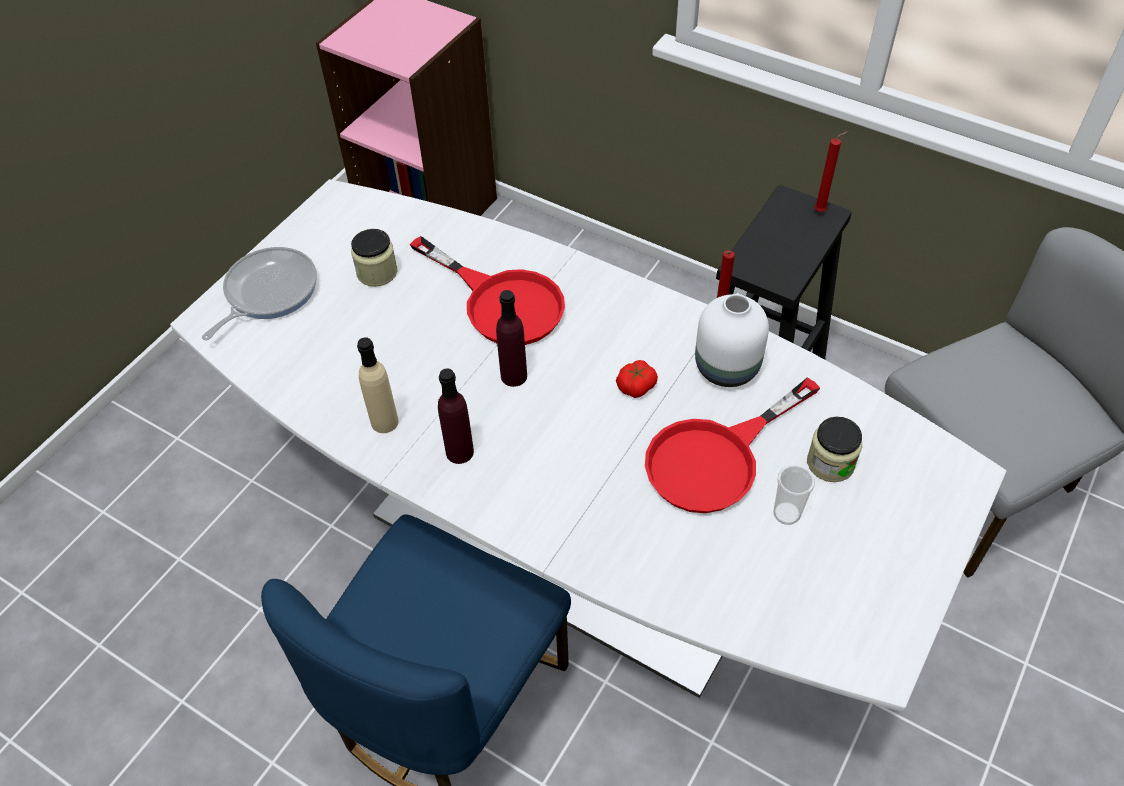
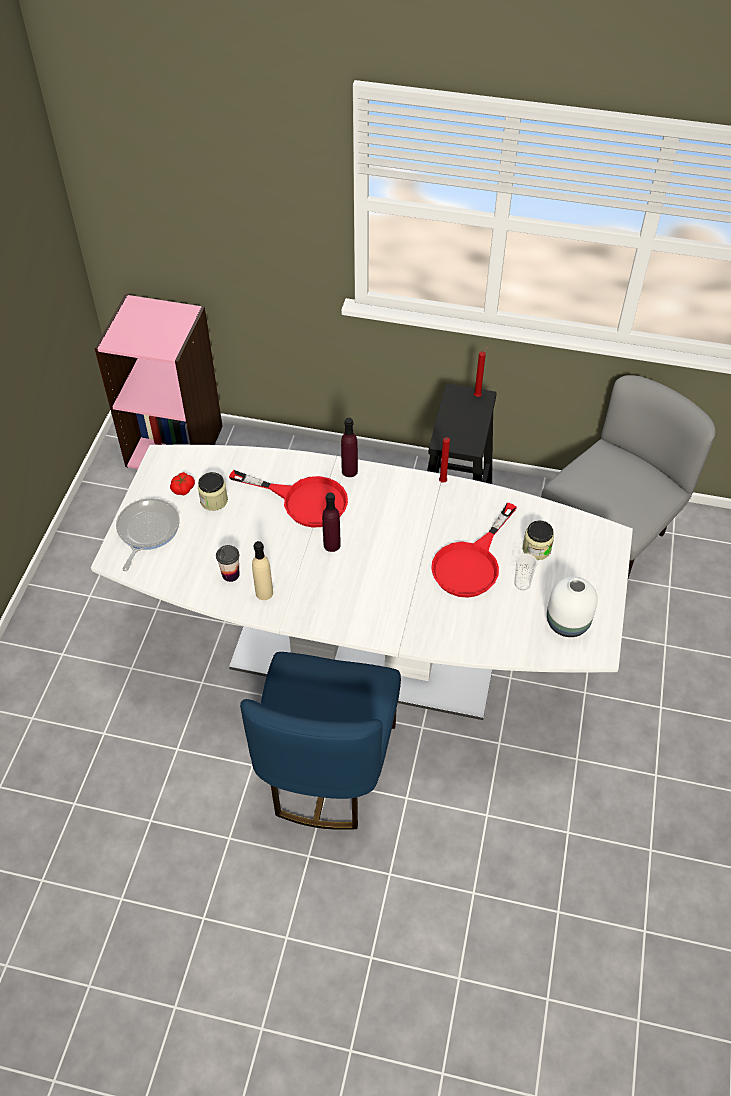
camera: 20 degrees left, 0 degrees up
(350, 383) = (230, 574): none -> cup
(459, 452) = (319, 598): purple bottle -> purple bottle (349, 471)
(636, 386) = (408, 532): tomato -> tomato (183, 488)
(724, 367) = (456, 508): white vase -> white vase (566, 623)

